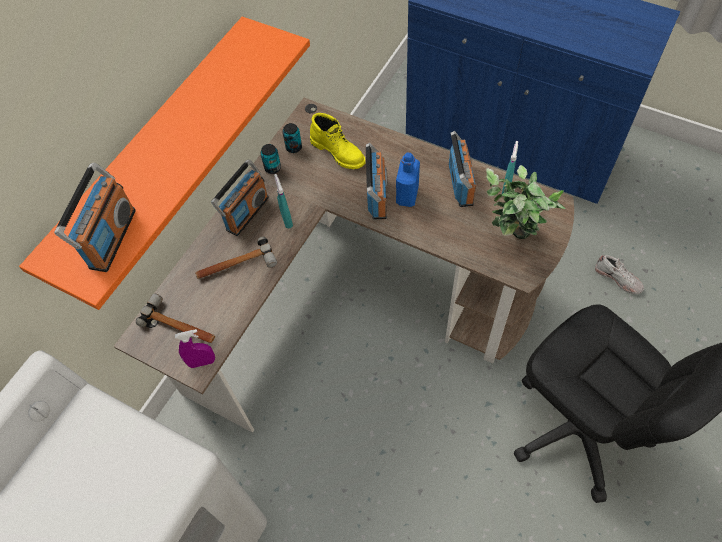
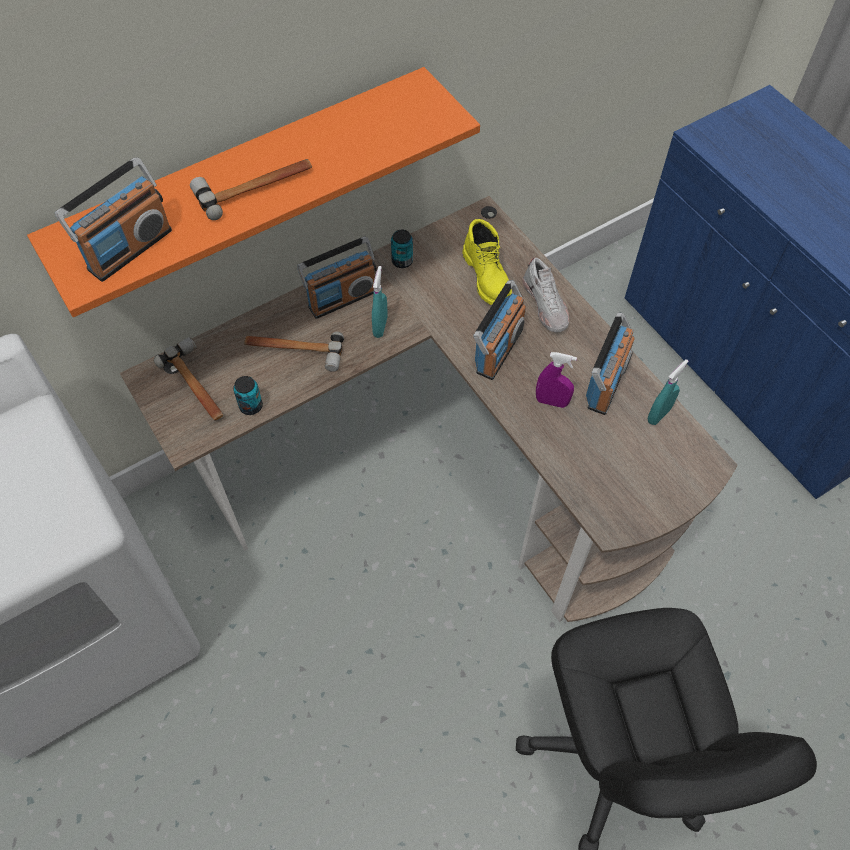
camera: 25 degrees right, 0 degrees up
(178, 151) = (255, 187): none -> hammer
(202, 362) = (194, 436): purple spray bottle -> purple spray bottle (551, 402)
(294, 147) = (440, 248): can -> can (251, 406)
(407, 195) = (534, 365): blue bottle -> none
(512, 241) = (623, 480): potted plant -> none
(618, 278) = (784, 605): white shoe -> white shoe (546, 305)

